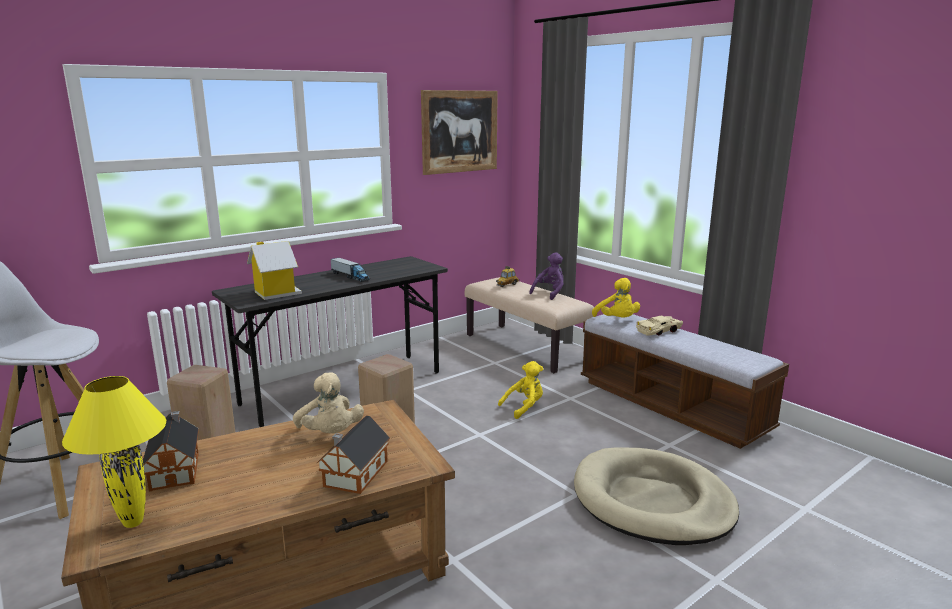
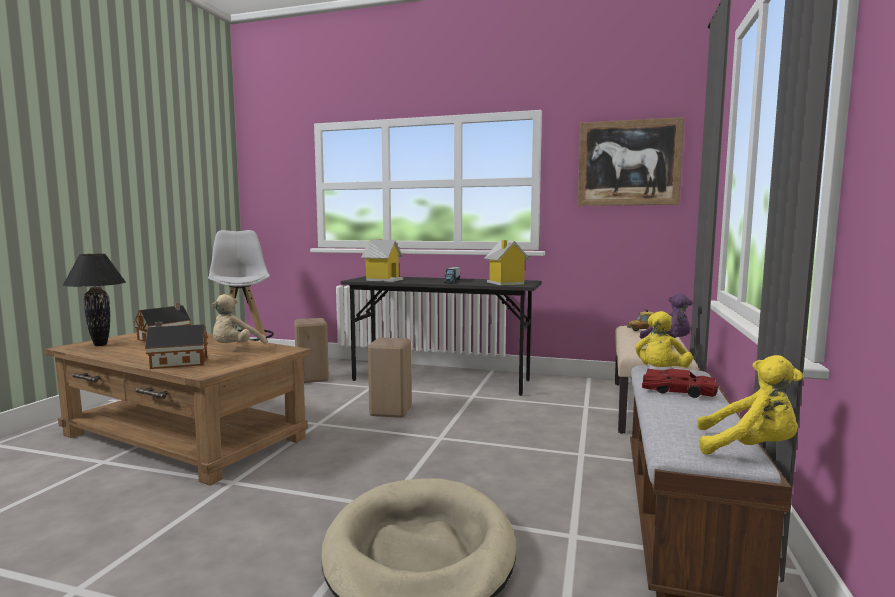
camera: 55 degrees right, 10 degrees down
(134, 522) = (101, 345): yellow table lamp -> black table lamp
(407, 268) = (505, 283): none -> toy house
(524, 407) = (521, 440): yellow plush toy -> yellow plush toy (749, 449)
(659, 331) = (678, 391): beige toy car -> red toy car

